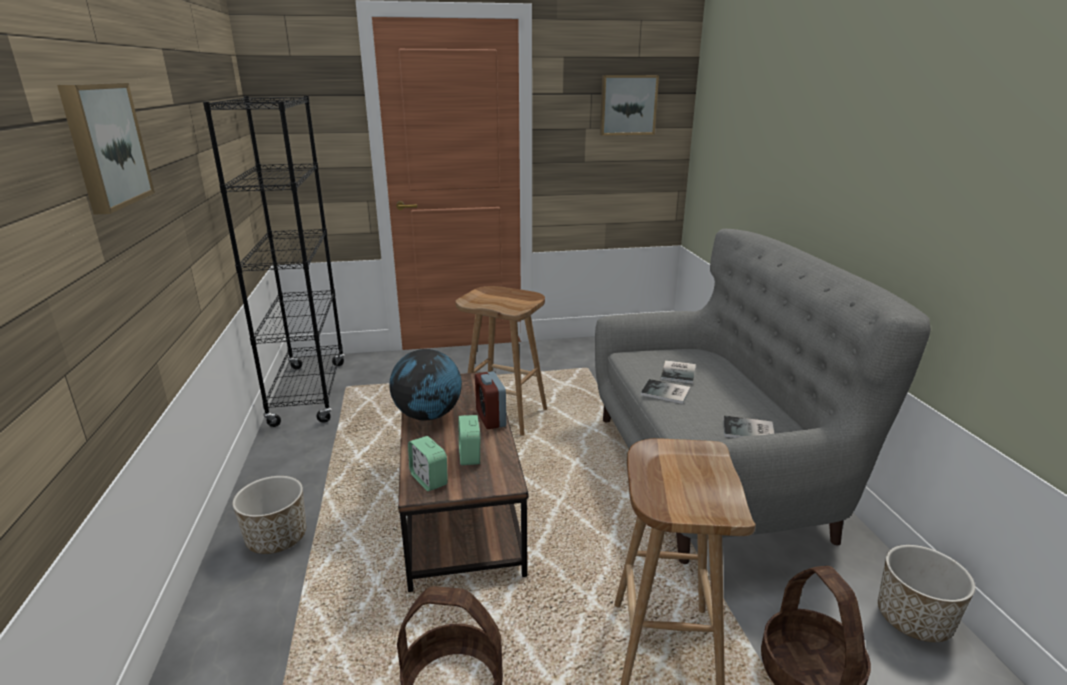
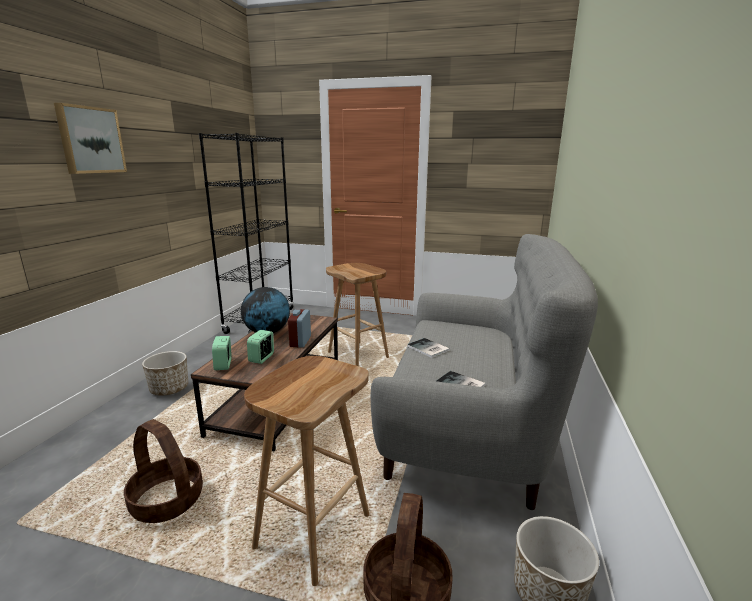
camera: 25 degrees right, 5 degrees down
(627, 105) = (501, 146): picture -> none
(679, 372) = (456, 339): book -> none

